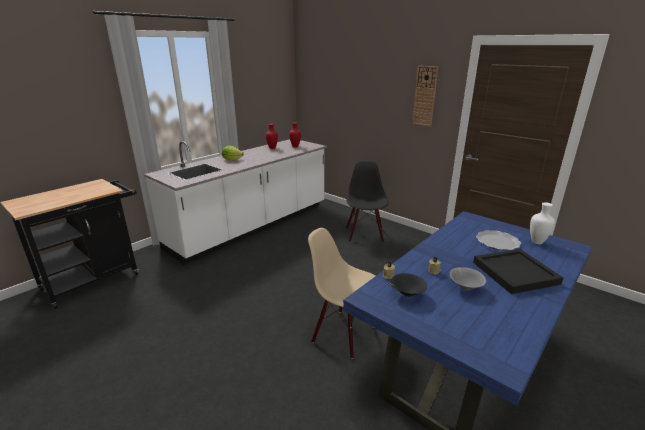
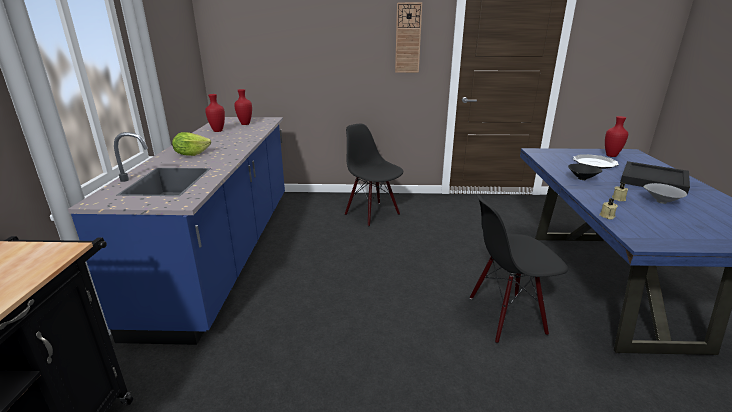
camera: 40 degrees left, 0 degrees up
(252, 226) = (226, 252): white counter -> blue counter
(344, 333) = (506, 316): beige chair -> black chair
(406, 294) = (651, 224): black bowl -> black bowl (581, 179)
(537, 242) = (611, 155): white vase -> red vase

